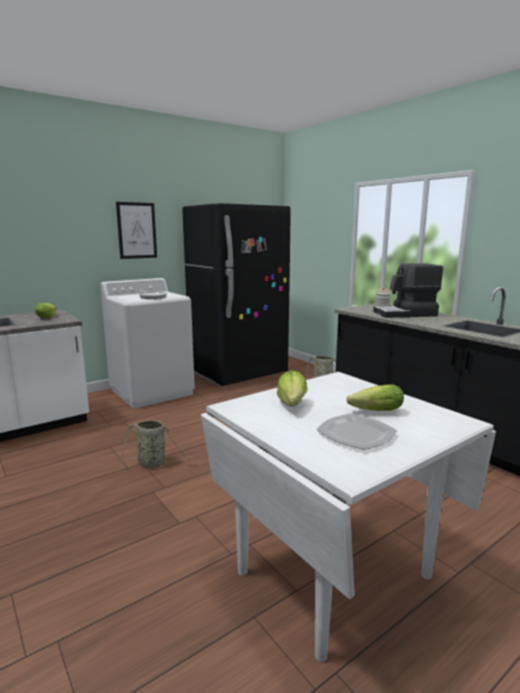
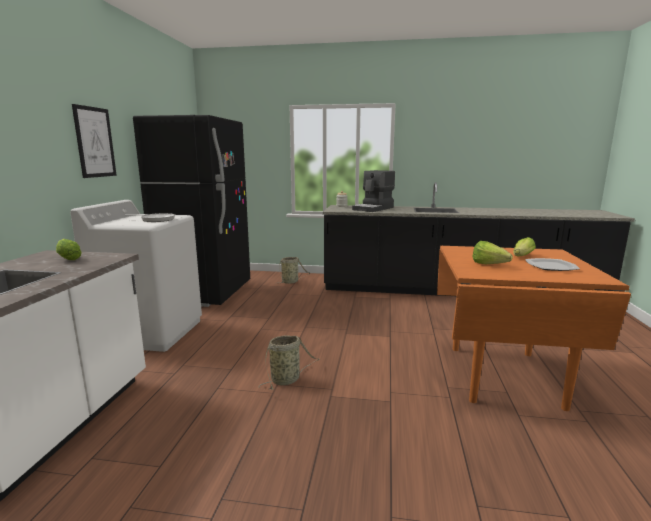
camera: 45 degrees left, 0 degrees up
(335, 574) = (504, 375): white dining table -> orange dining table

